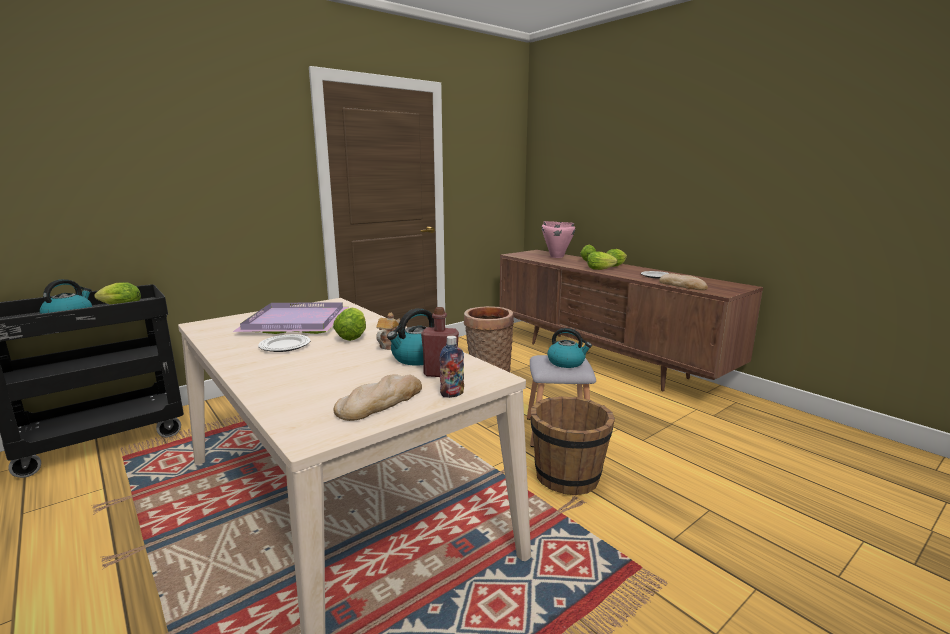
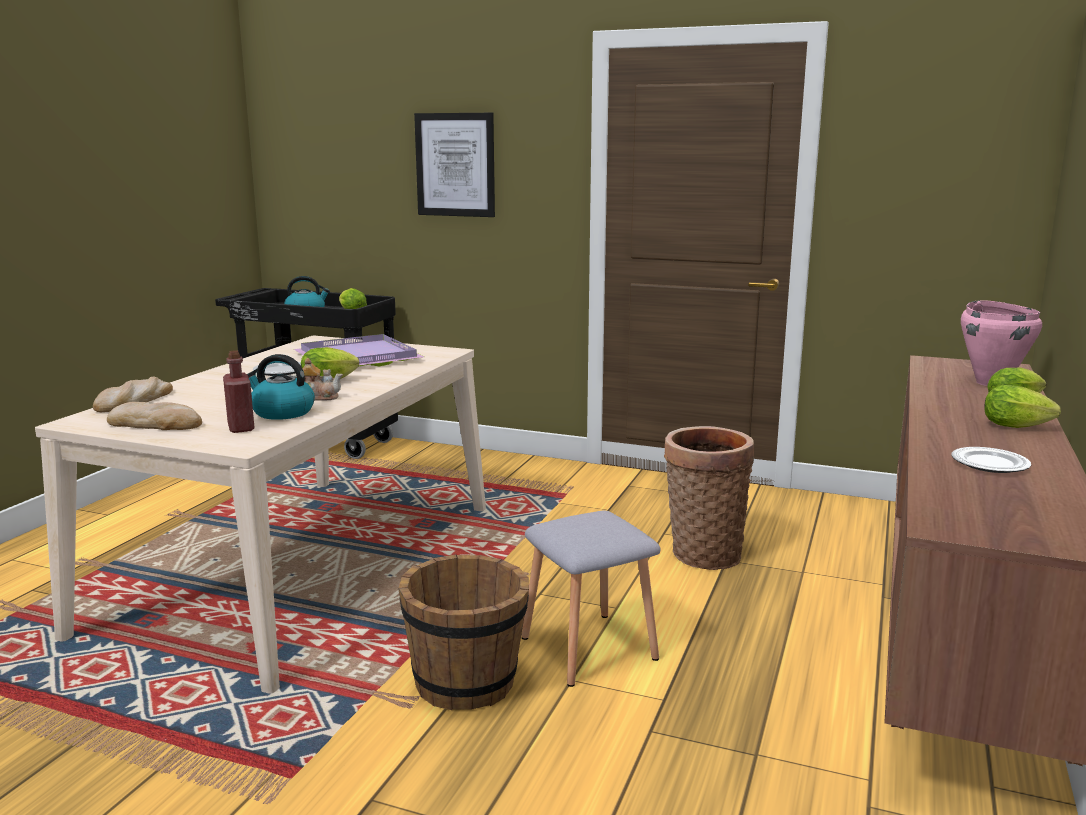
camera: 60 degrees right, 0 degrees up
(201, 162) = (455, 165): none -> picture
(452, 394) = (187, 440): bottle -> none
(567, 362) = (591, 531): kettle -> none
(601, 269) = (949, 422): lettuce -> none
(682, 285) = (942, 491): bread -> bread (134, 401)

